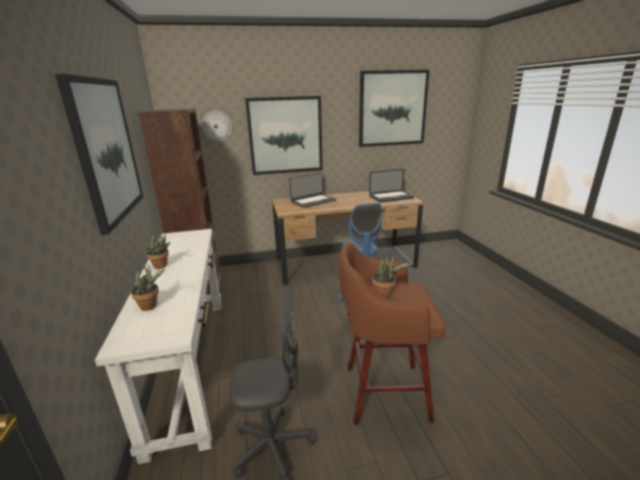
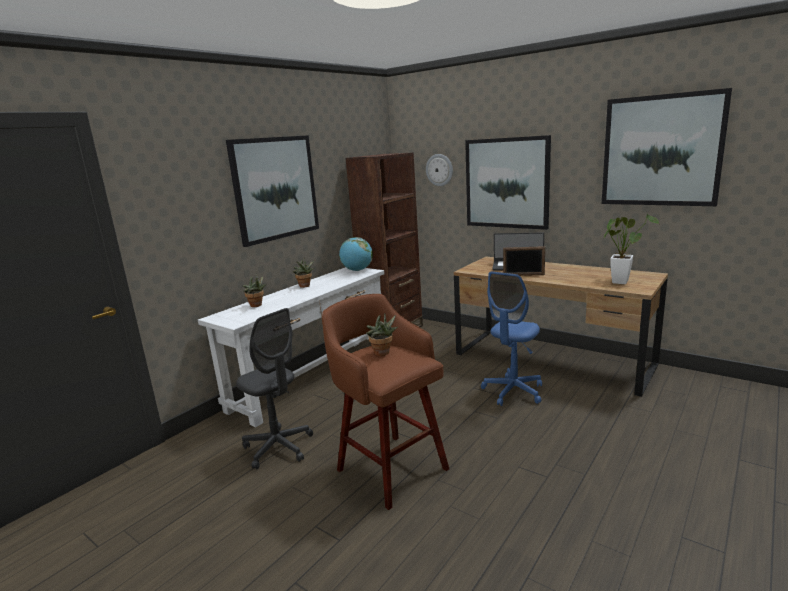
camera: 50 degrees right, 5 degrees down
(184, 235) = (357, 270): none -> globe
(332, 206) = (523, 275): none -> picture frame
(391, 197) = (621, 281): laptop -> potted plant

